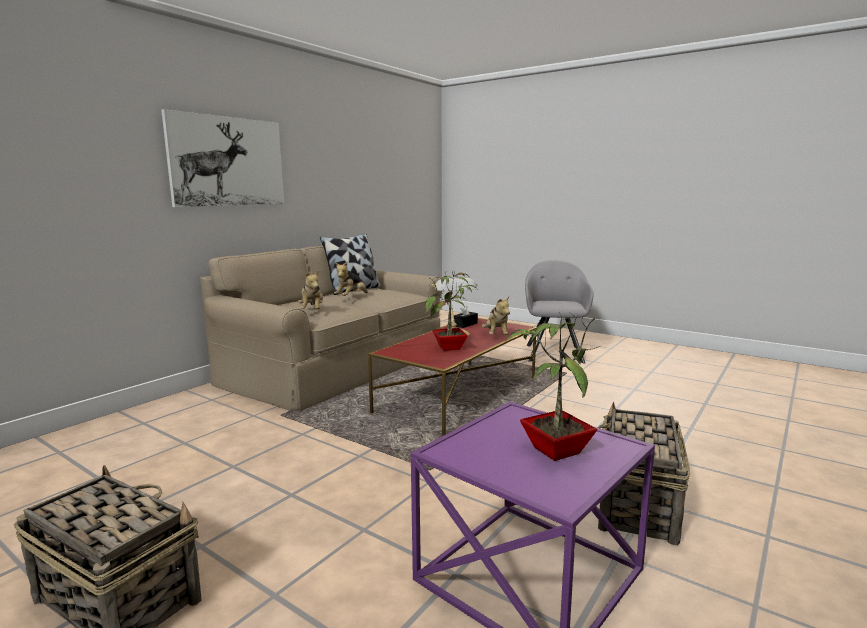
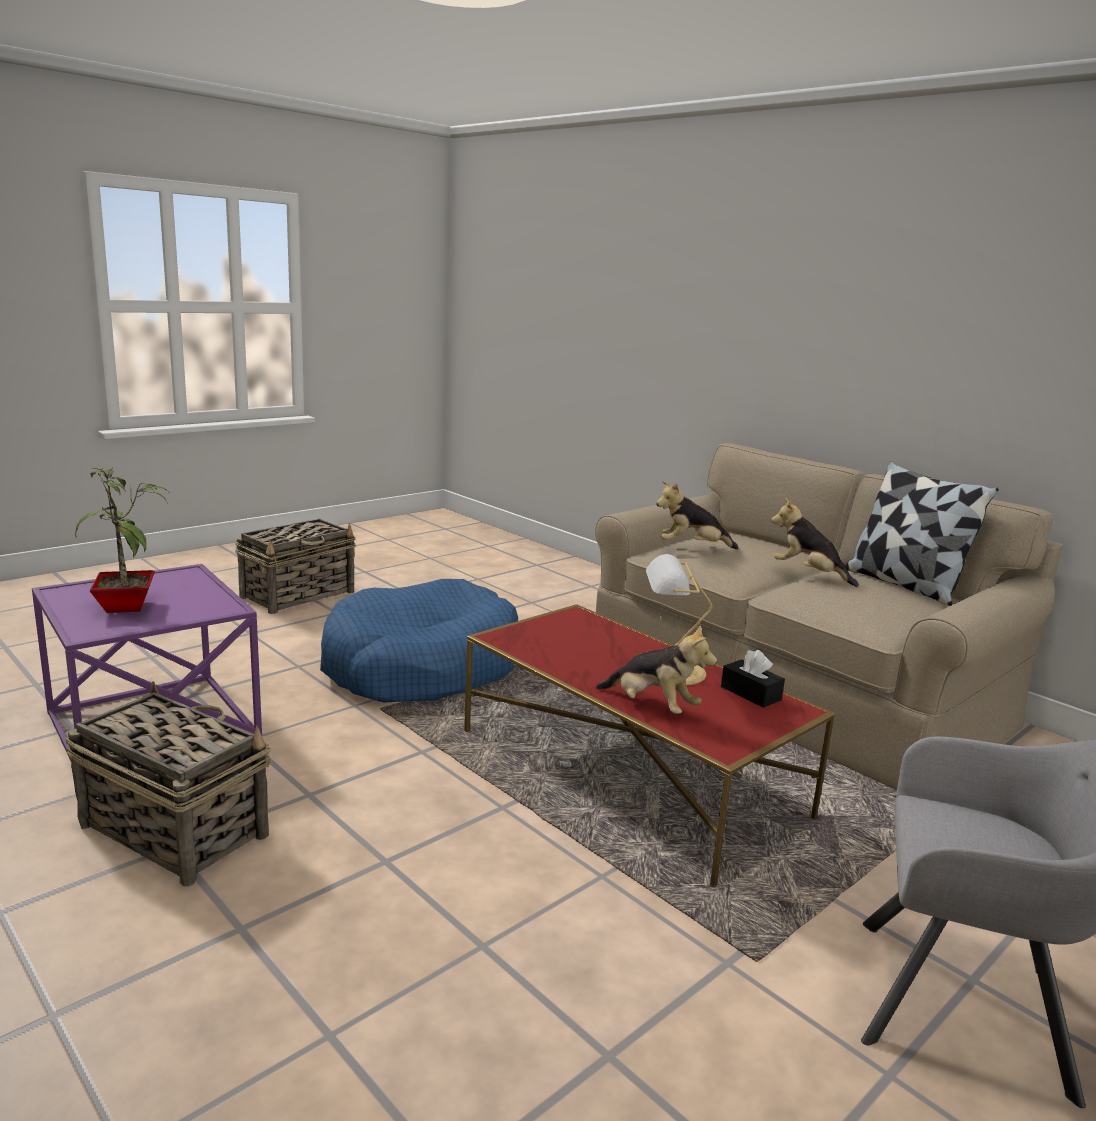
camera: 100 degrees right, 5 degrees up
(227, 162) = (808, 311): picture -> none
(344, 468) = (420, 666): none -> blue dog bed
(450, 348) = (577, 654): potted plant -> none
(496, 335) = (652, 706): plush toy -> plush toy turned 150 degrees counterclockwise

